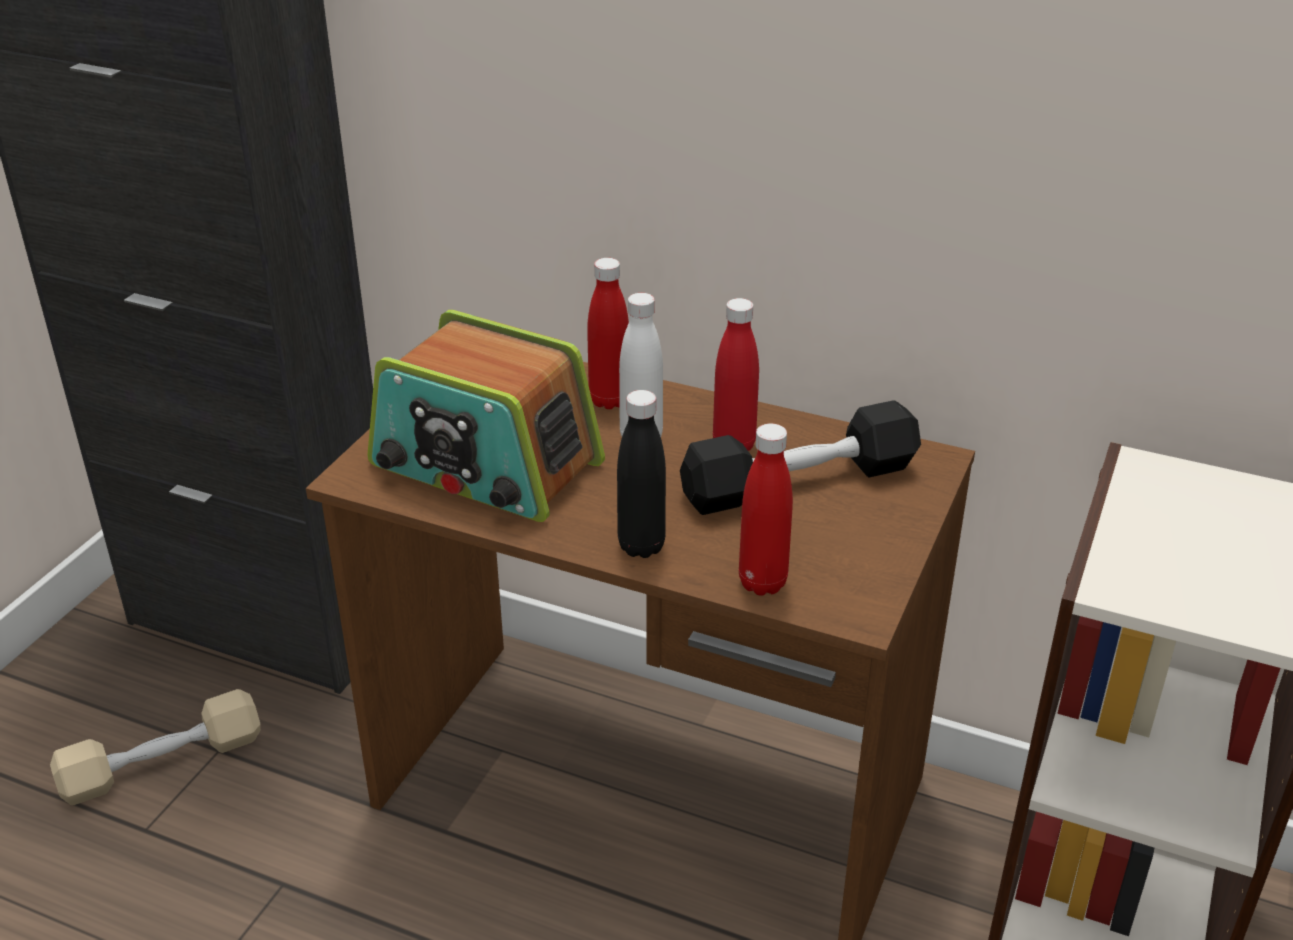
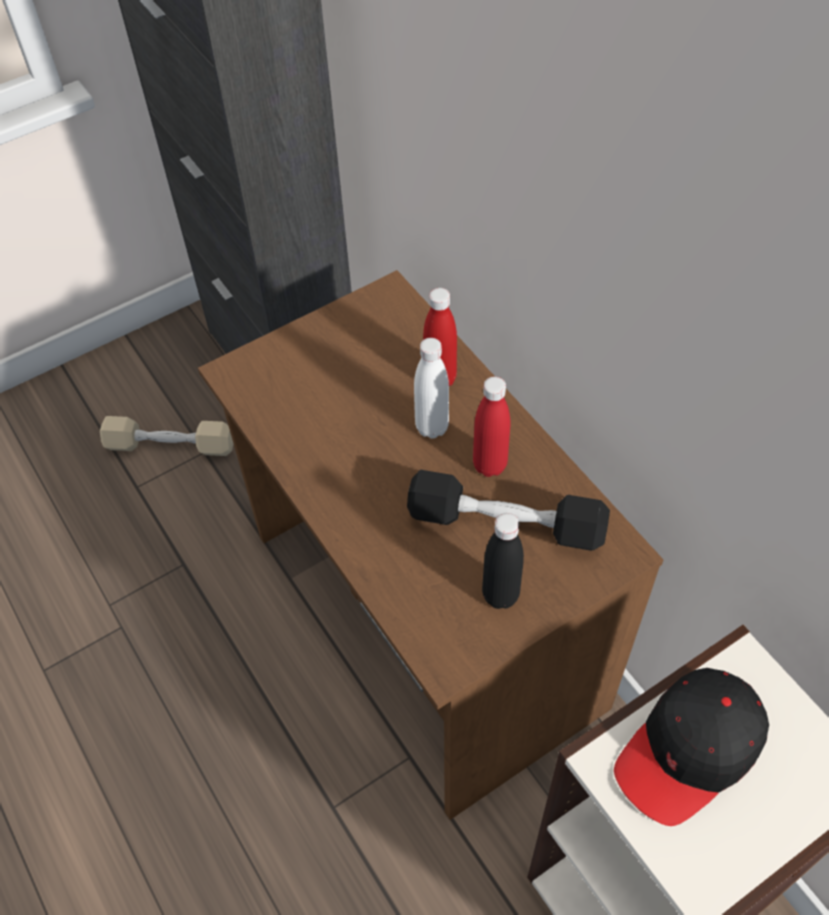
camera: 35 degrees right, 20 degrees up
(485, 466) = (314, 402): radio -> none
(641, 546) = (355, 526): black bottle -> black bottle (500, 595)
(762, 583) = (405, 601): red bottle -> none
(1171, 544) = (689, 751): none -> black cap

